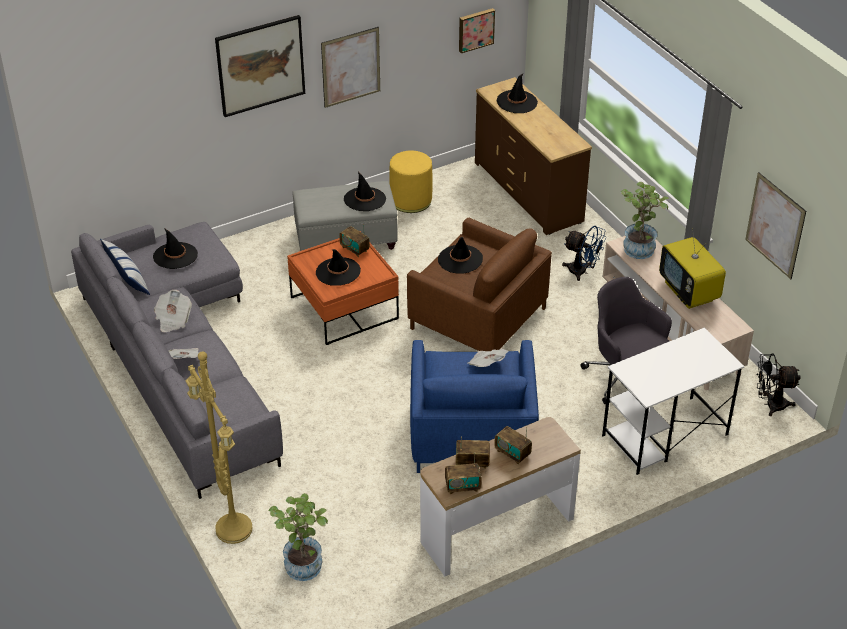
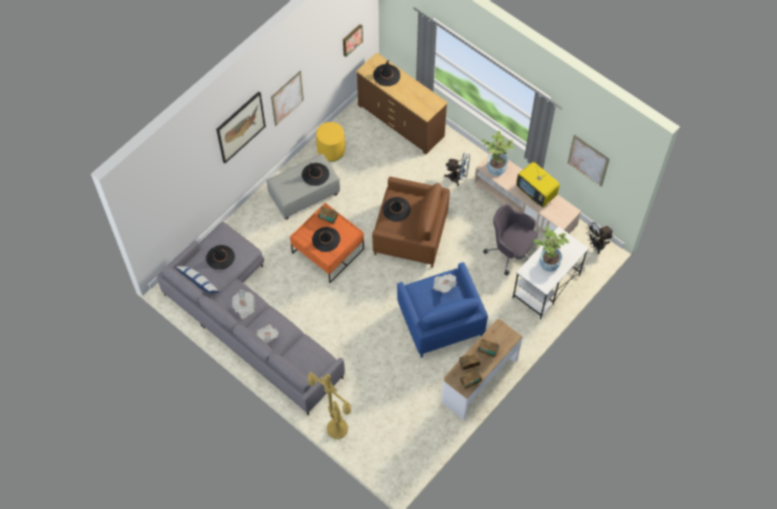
camera: 20 degrees left, 20 degrees up
(302, 562) = (384, 437): potted plant -> potted plant (547, 260)

